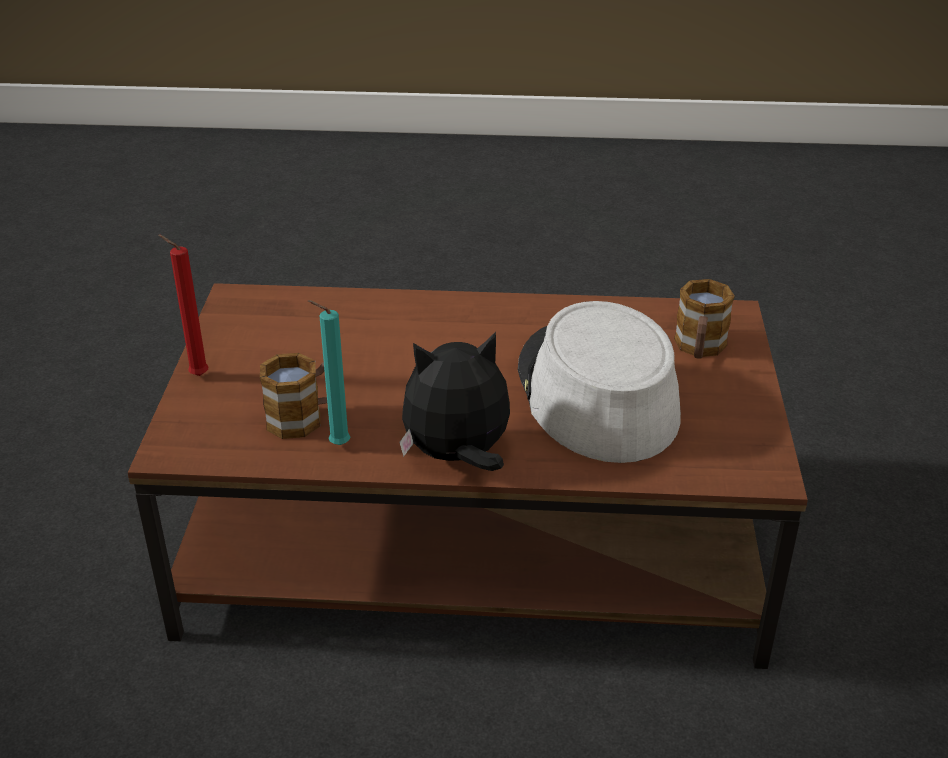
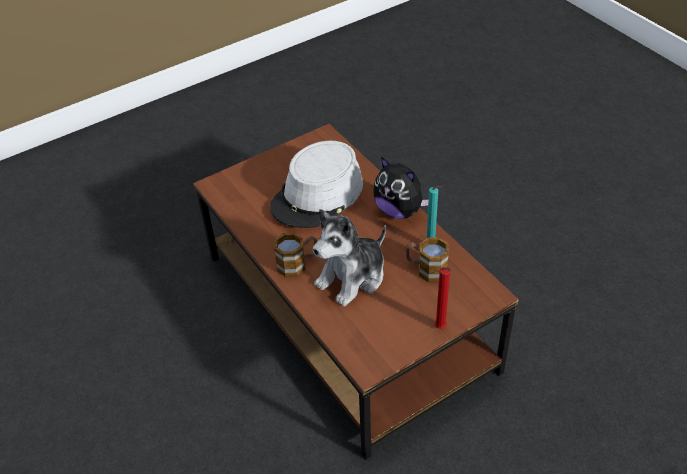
camera: 125 degrees left, 10 degrees up
(383, 348) = (352, 277): none -> plush toy
(699, 349) = (254, 182): mug -> mug (297, 264)

